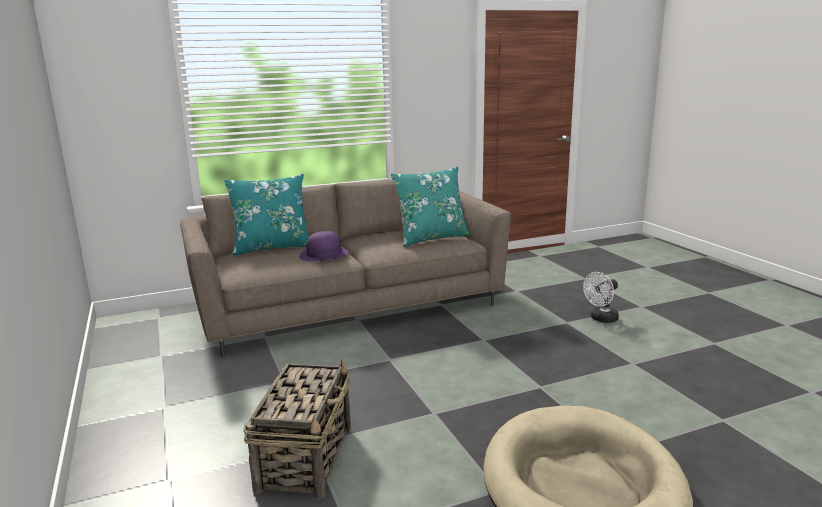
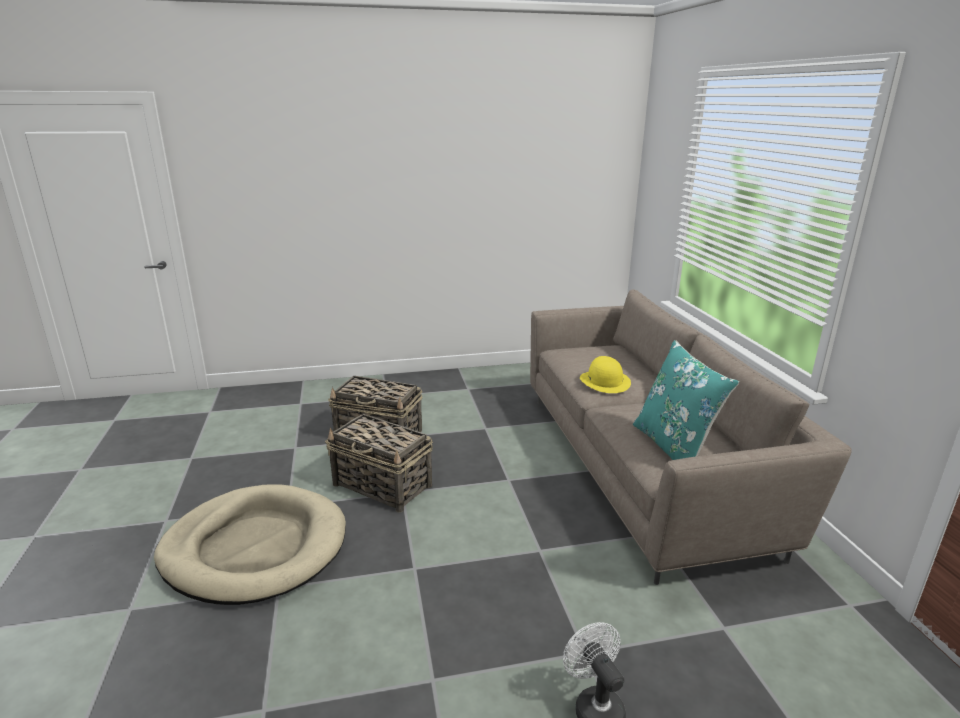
camera: 100 degrees right, 5 degrees up
(272, 247) = (632, 360): turquoise pillow -> none
(324, 254) = (605, 381): purple hat -> yellow hat
(426, 428) = (383, 485): none -> basket

